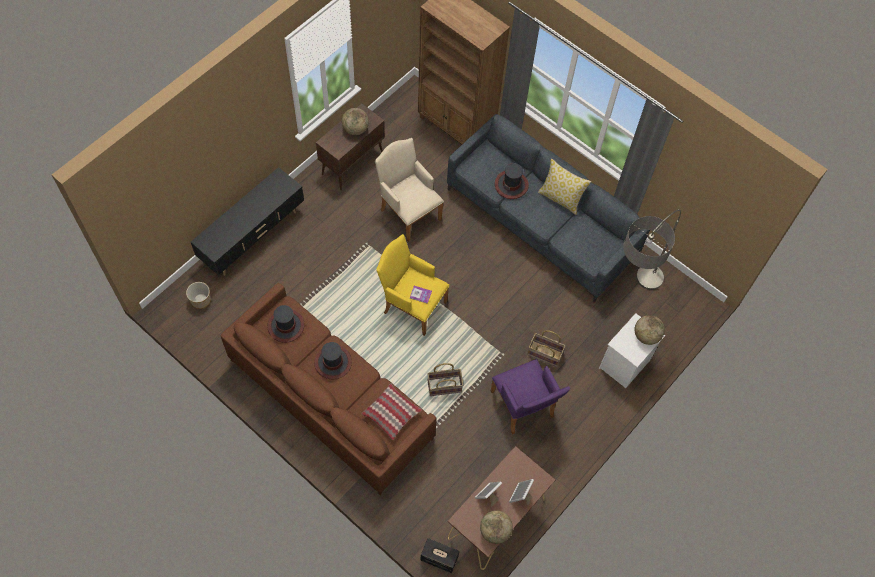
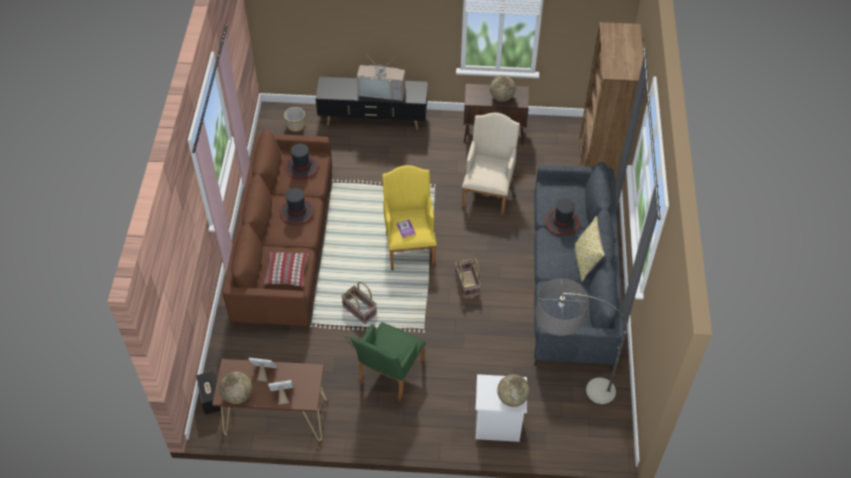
camera: 55 degrees right, 10 degrees down
(256, 206) = (382, 90): none -> television
(523, 408) = (389, 375): purple armchair -> green armchair
(544, 354) = (451, 360): basket -> basket (466, 284)

